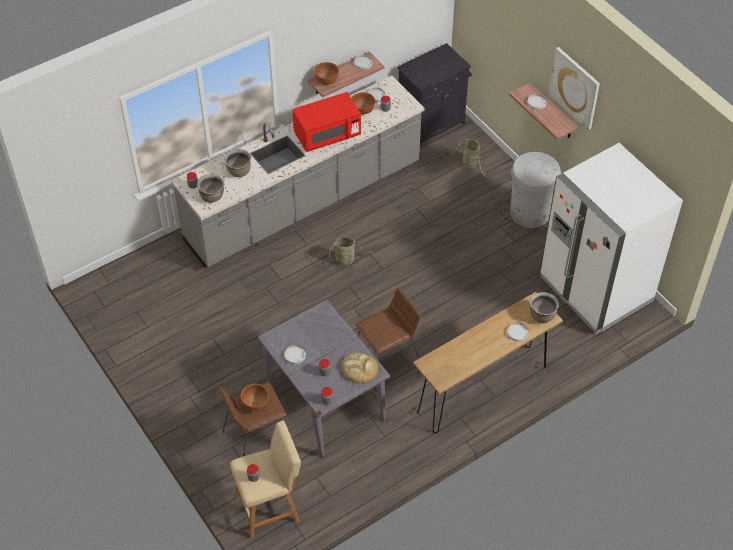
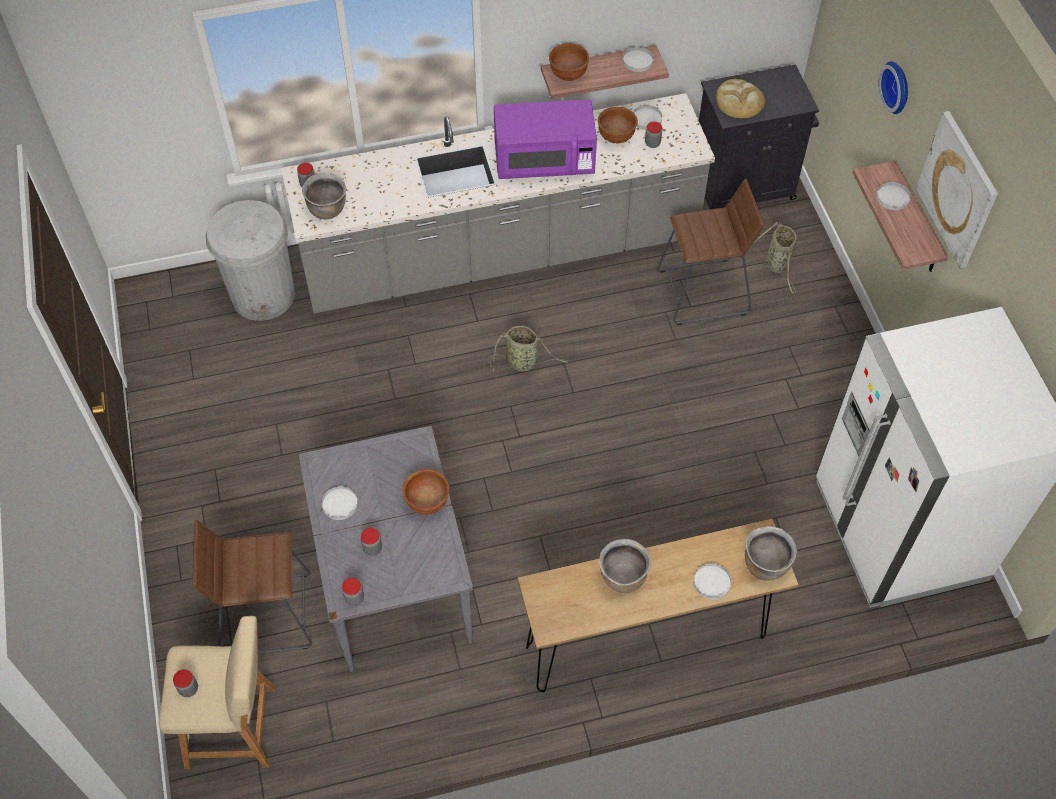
camera: 20 degrees right, 5 degrees up
(239, 171) = (385, 182): brown cooking pot -> brown cooking pot (622, 578)
(255, 404) = (251, 564): brown bowl -> brown bowl (427, 502)
(327, 135) = (544, 160): red microwave -> purple microwave
(359, 369) = (429, 560): bread -> bread (739, 101)
(387, 364) = (513, 550): brown stool -> brown stool (703, 292)
(521, 41) = (898, 86): none -> wall clock
(530, 212) = (841, 369): white trash can -> white trash can (263, 295)

